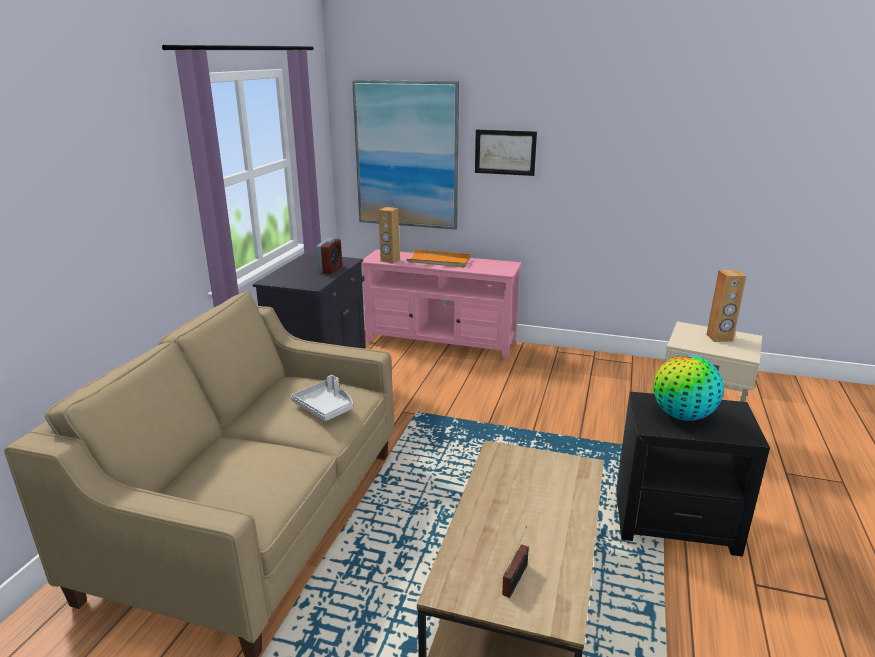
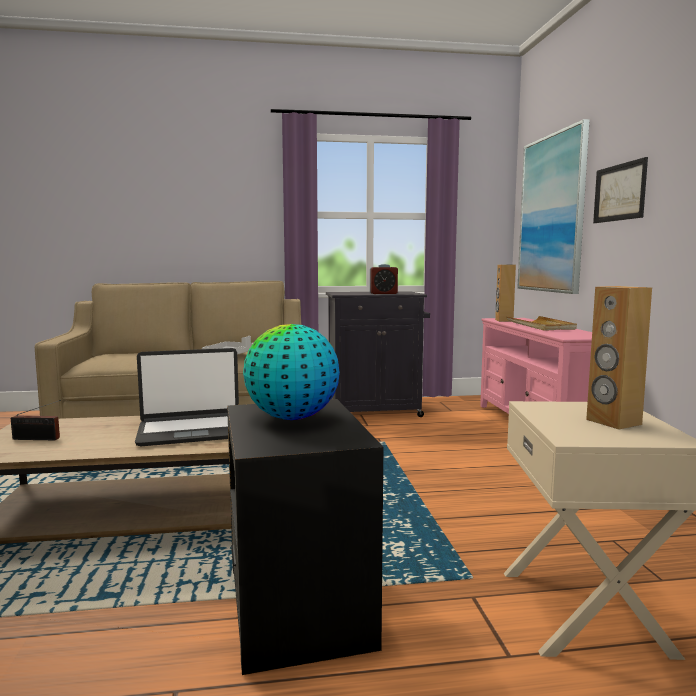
camera: 65 degrees right, 15 degrees down
(439, 261) = (540, 326): orange tray -> beige tray
(535, 480) = (191, 431): none -> laptop

